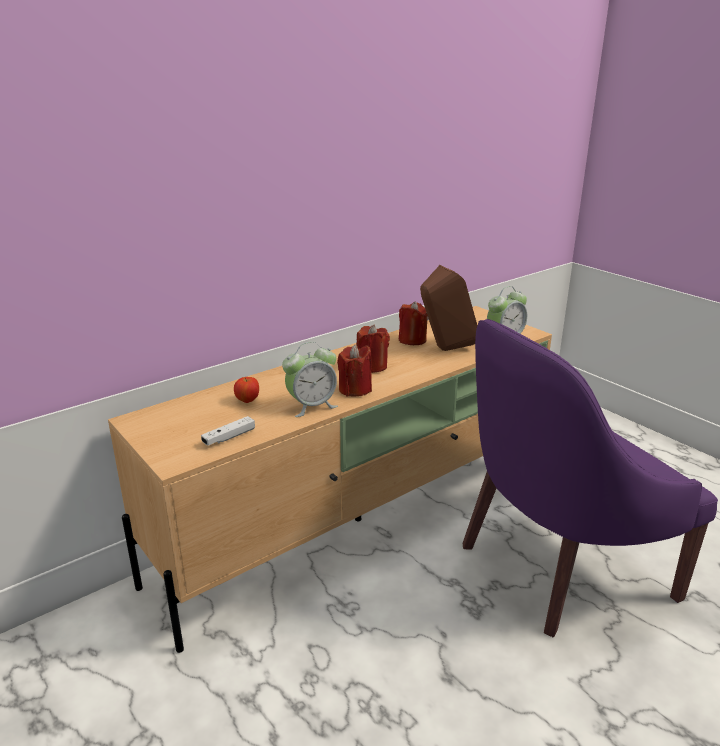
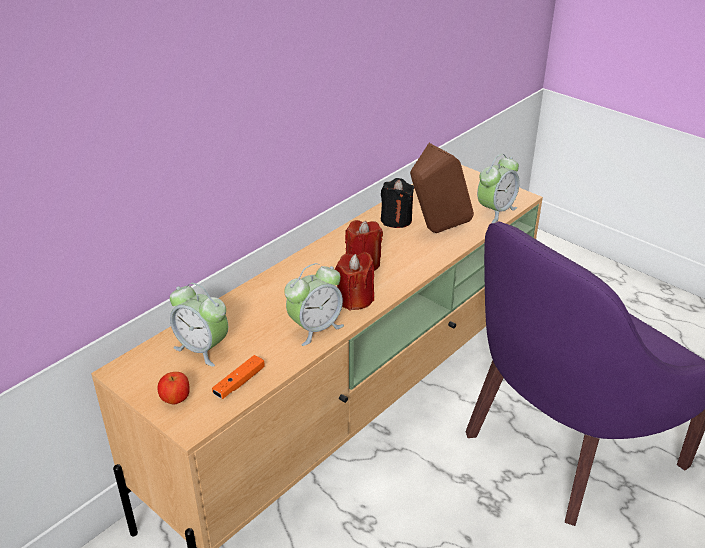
camera: 10 degrees left, 10 degrees up
(208, 411) = (202, 348): none -> alarm clock
(229, 437) = (239, 383): white game controller -> orange game controller
(247, 401) = (242, 328): apple -> apple (176, 399)
(412, 340) = (396, 220): red candle -> black candle

